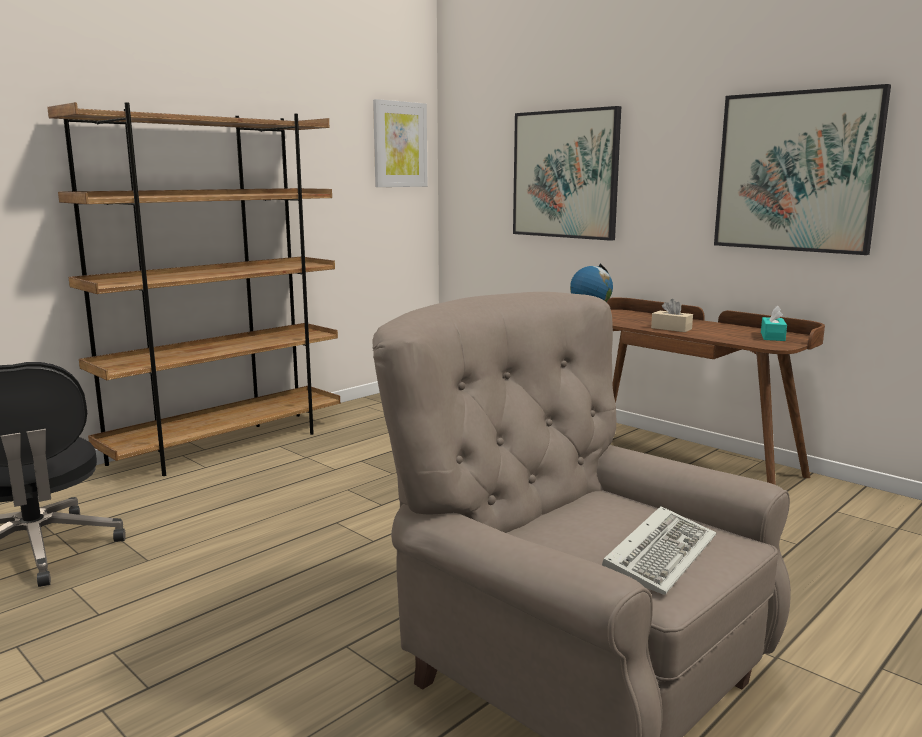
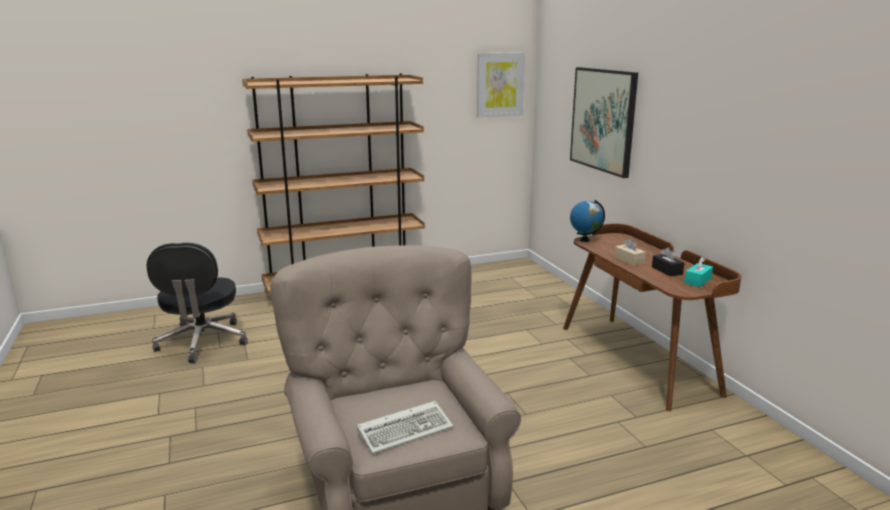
camera: 25 degrees right, 5 degrees up
(726, 332) = (667, 270): none -> black tissue box
(796, 172) = (740, 147): picture -> none

